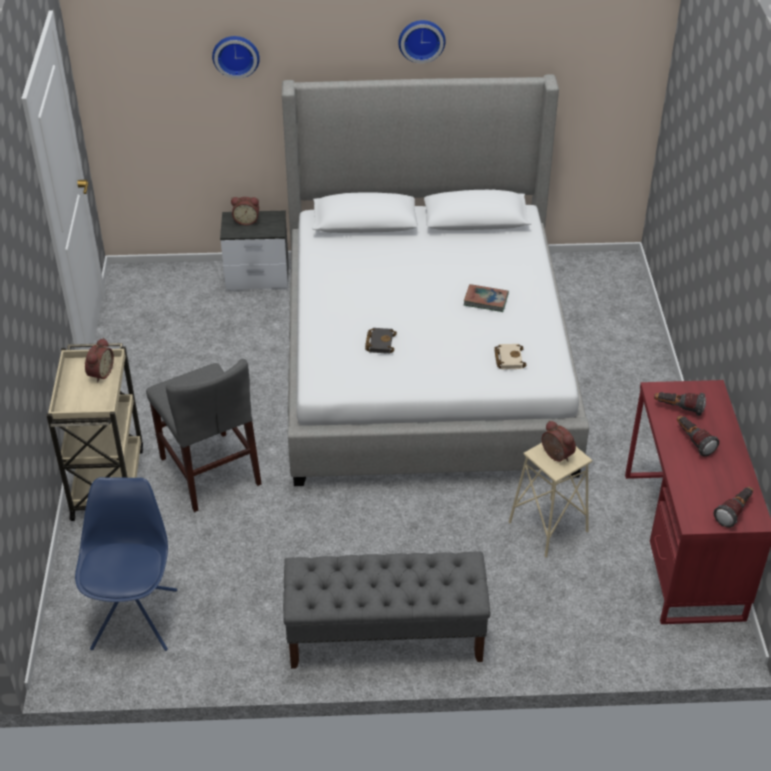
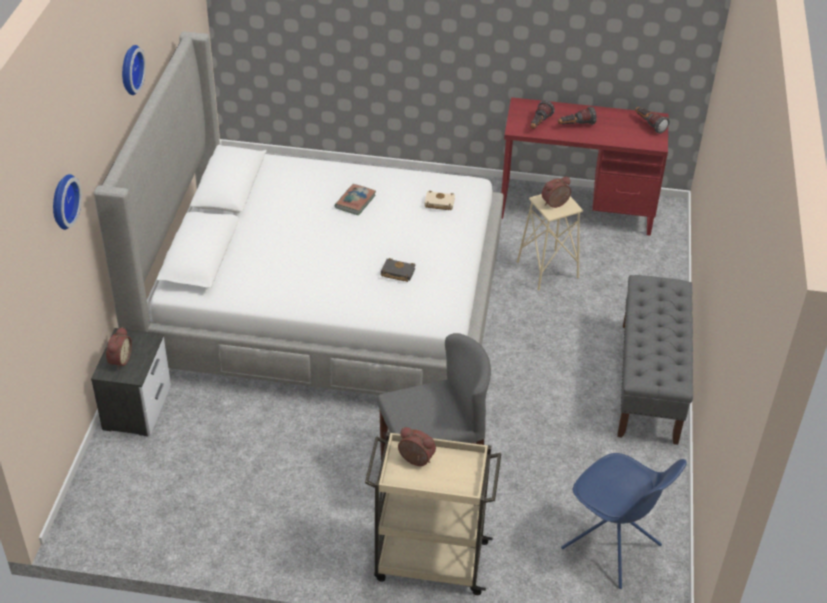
camera: 80 degrees left, 0 degrees up
(135, 617) = (613, 548): blue chair -> blue chair turned 150 degrees counterclockwise

